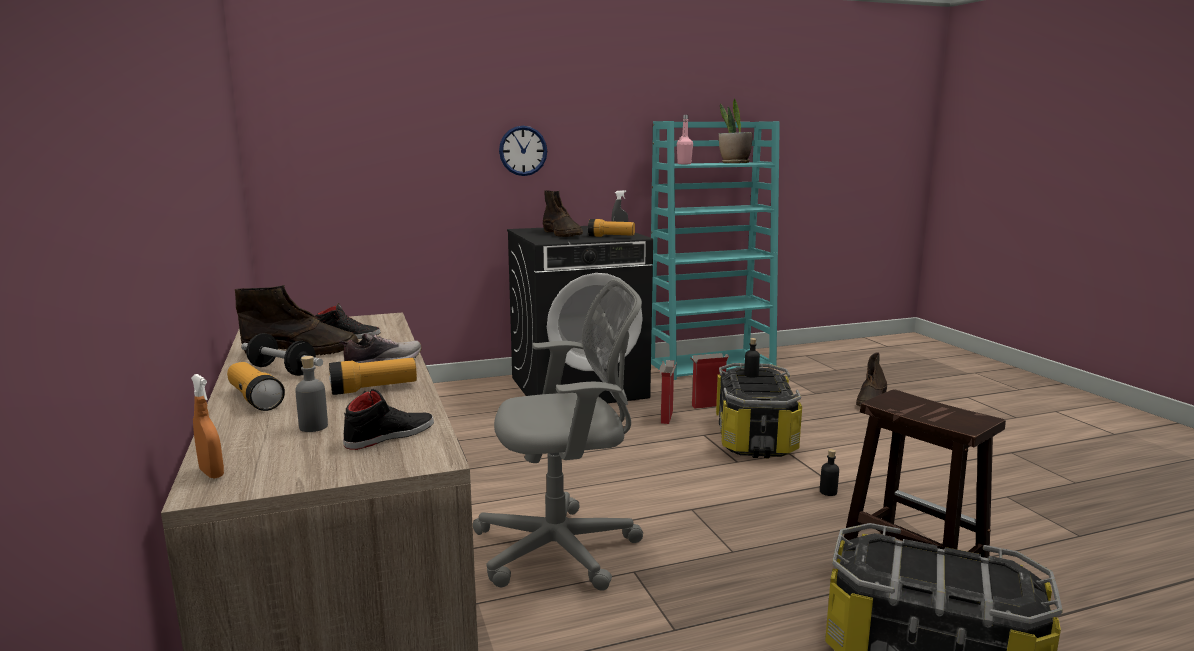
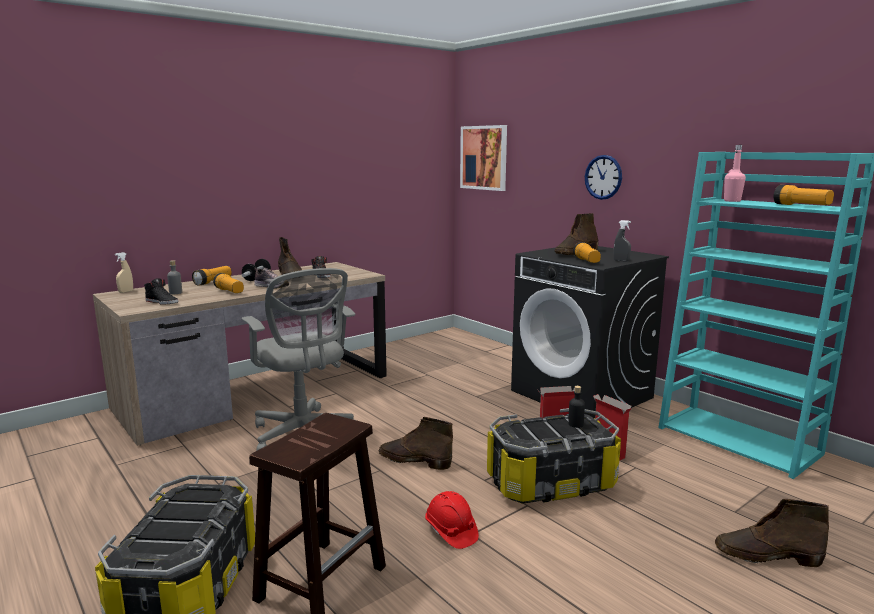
camera: 70 degrees right, 0 degrees up
(211, 473) = (126, 291): orange spray bottle -> beige spray bottle
(314, 132) = (484, 157): none -> picture
(678, 487) = (414, 460): none -> brown boot
(734, 163) = (801, 206): potted plant -> flashlight
(828, 492) = (451, 531): black bottle -> red hard hat

